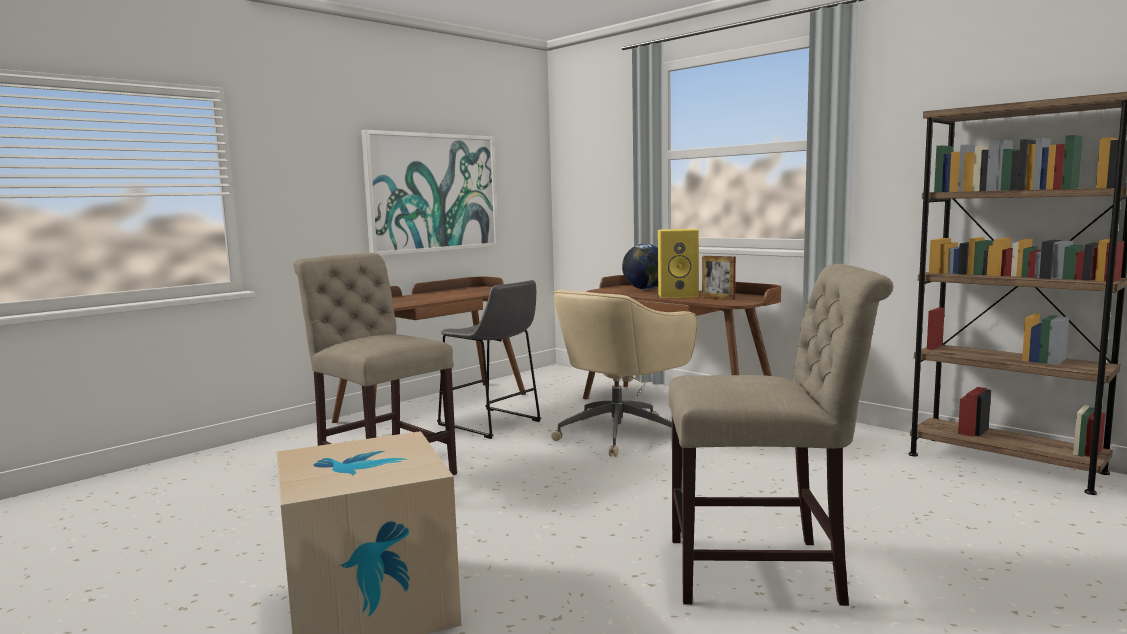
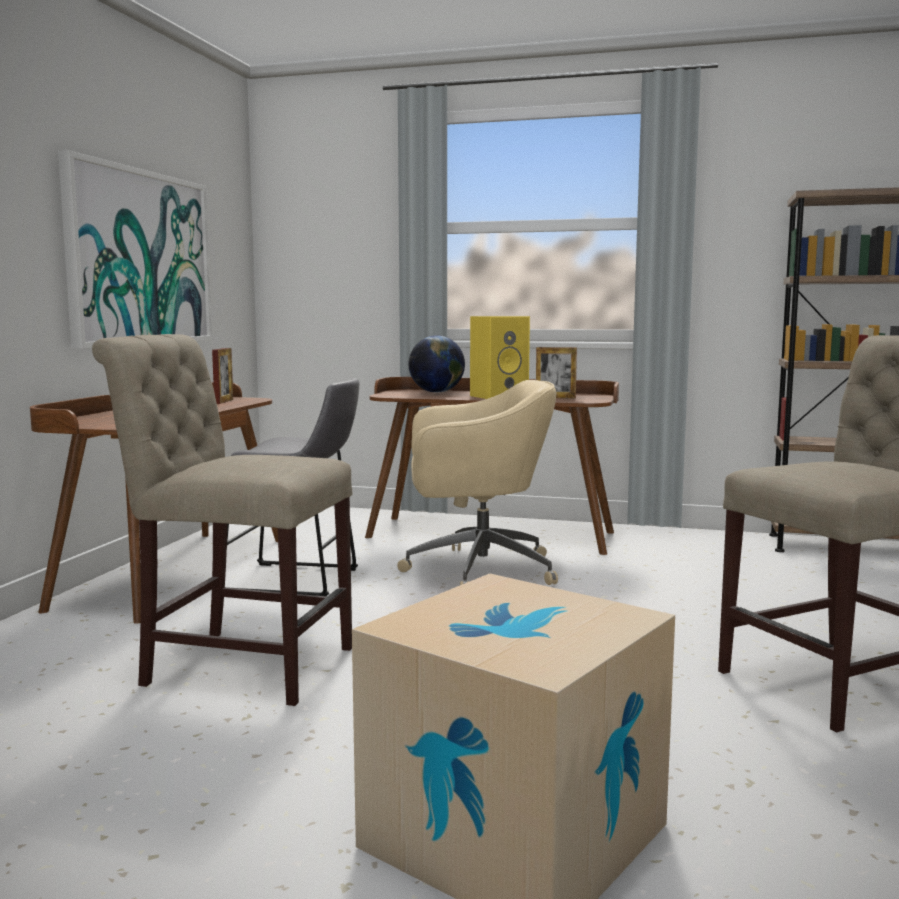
camera: 30 degrees left, 0 degrees up
(479, 291) = (224, 401): none -> picture frame
(620, 433) = (476, 570): beige office chair -> beige office chair turned 105 degrees counterclockwise

